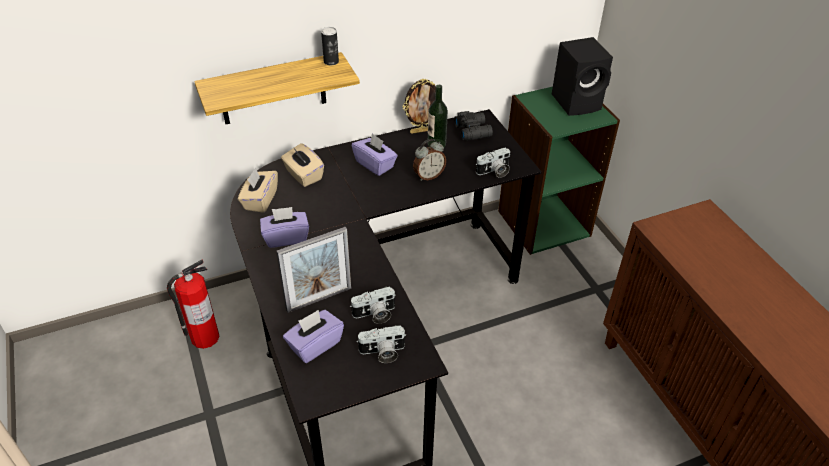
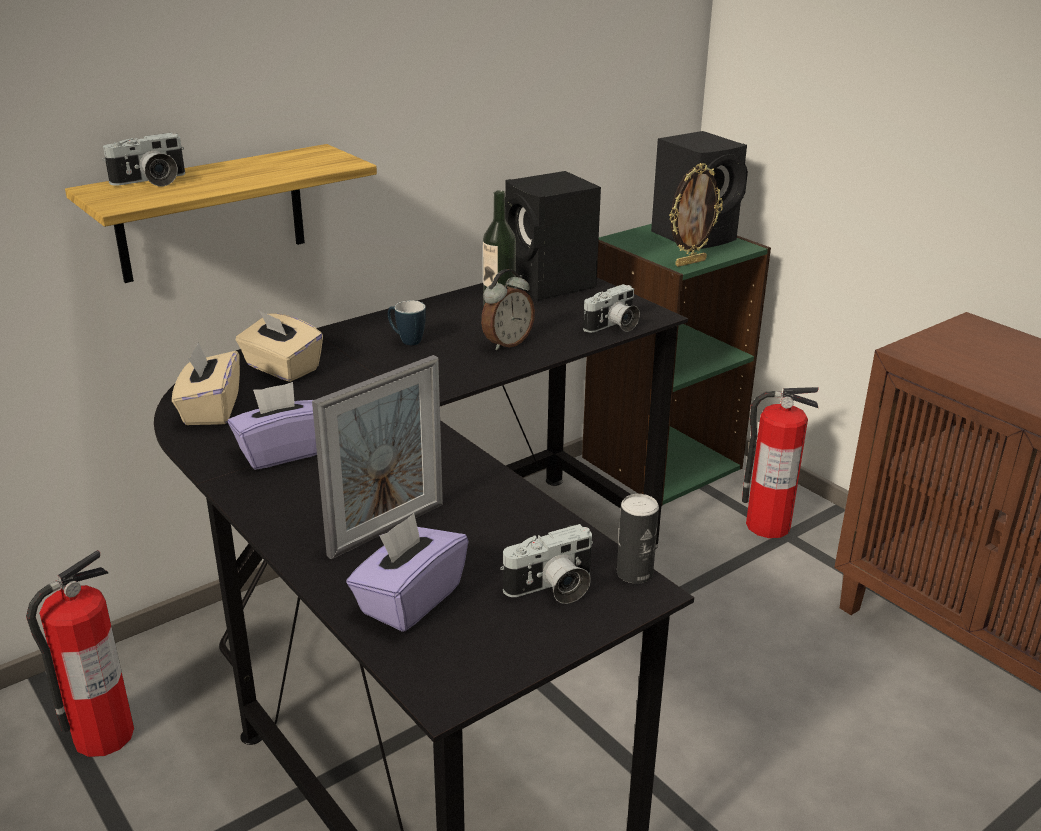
camera: 15 degrees left, 15 degrees down
(331, 61) = (315, 152): can -> can (634, 573)
(375, 164) = (406, 341): purple tissue box -> mug
(375, 314) = (508, 535): camera -> camera (151, 181)
(421, 131) = (465, 294): picture frame -> picture frame (690, 262)
(473, 130) = (550, 285): black binoculars -> black speaker
(588, 279) = (767, 525): none -> fire extinguisher

